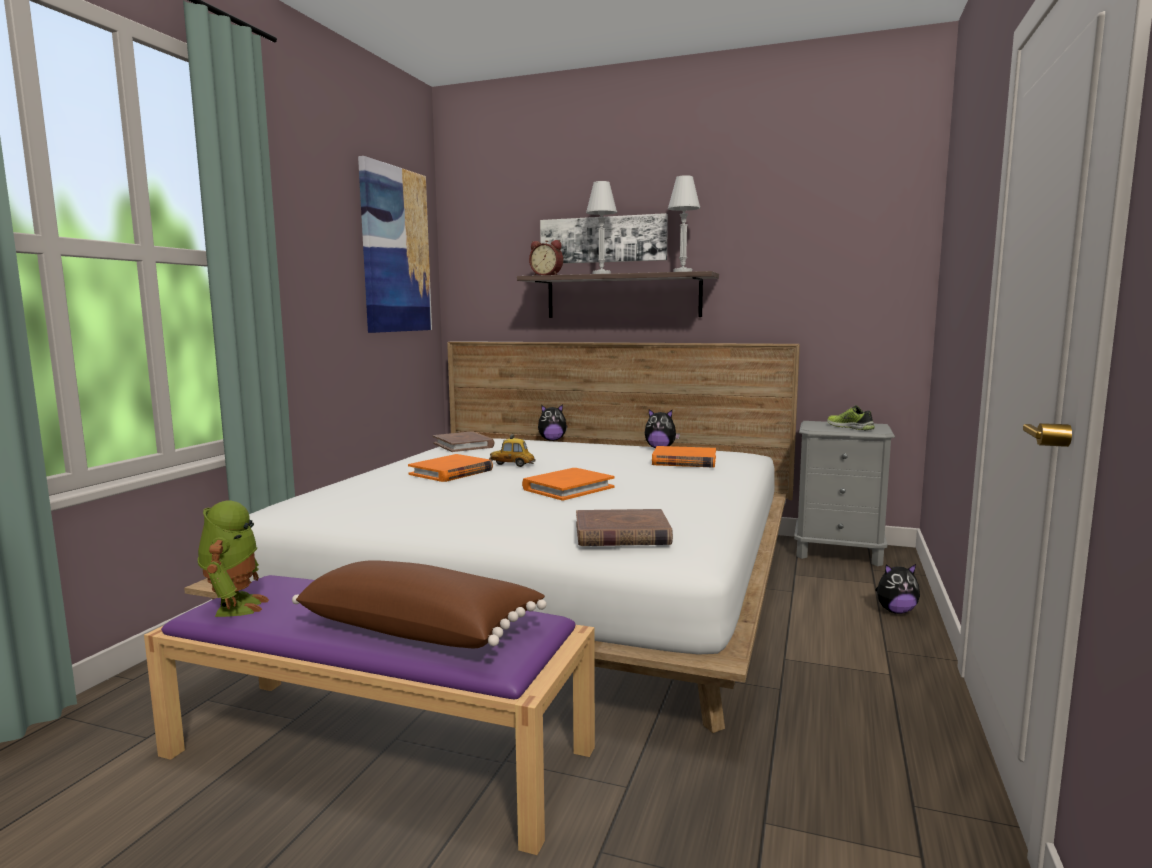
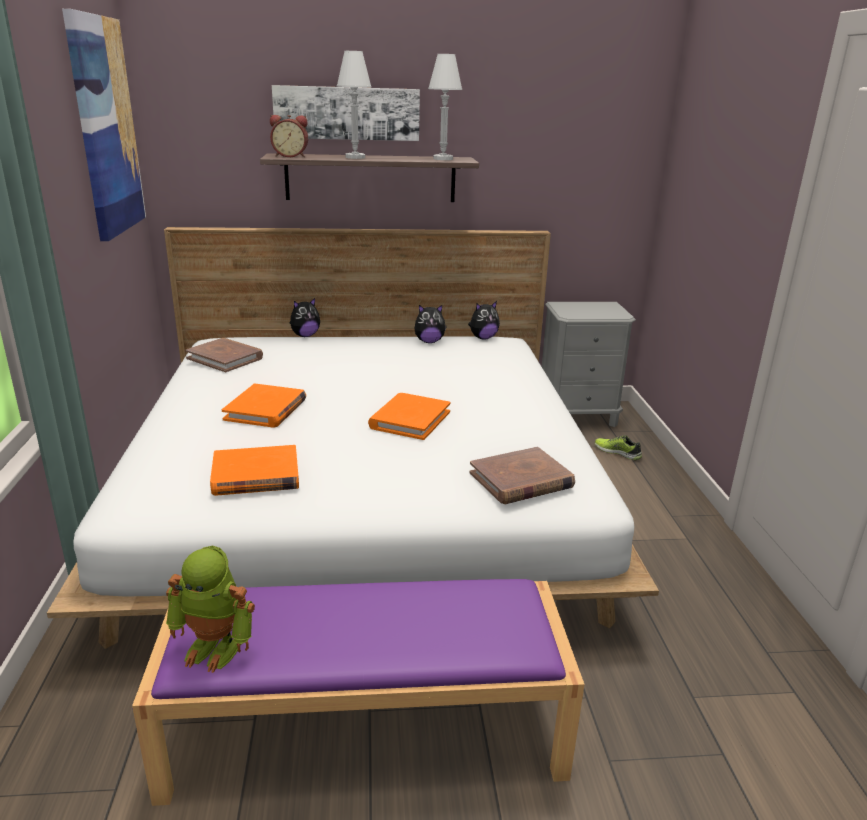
camera: 25 degrees left, 15 degrees up
(234, 606) = (215, 647): toy robot -> toy robot turned 135 degrees clockwise
(421, 628) = (430, 628): brown pillow -> none
(512, 465) = (316, 388): toy car -> none
(684, 461) = (471, 361): orange book -> orange book (256, 475)
(850, 427) = (595, 311): shoe -> shoe (617, 452)
(895, 611) = (654, 473): plush toy -> plush toy (483, 338)

